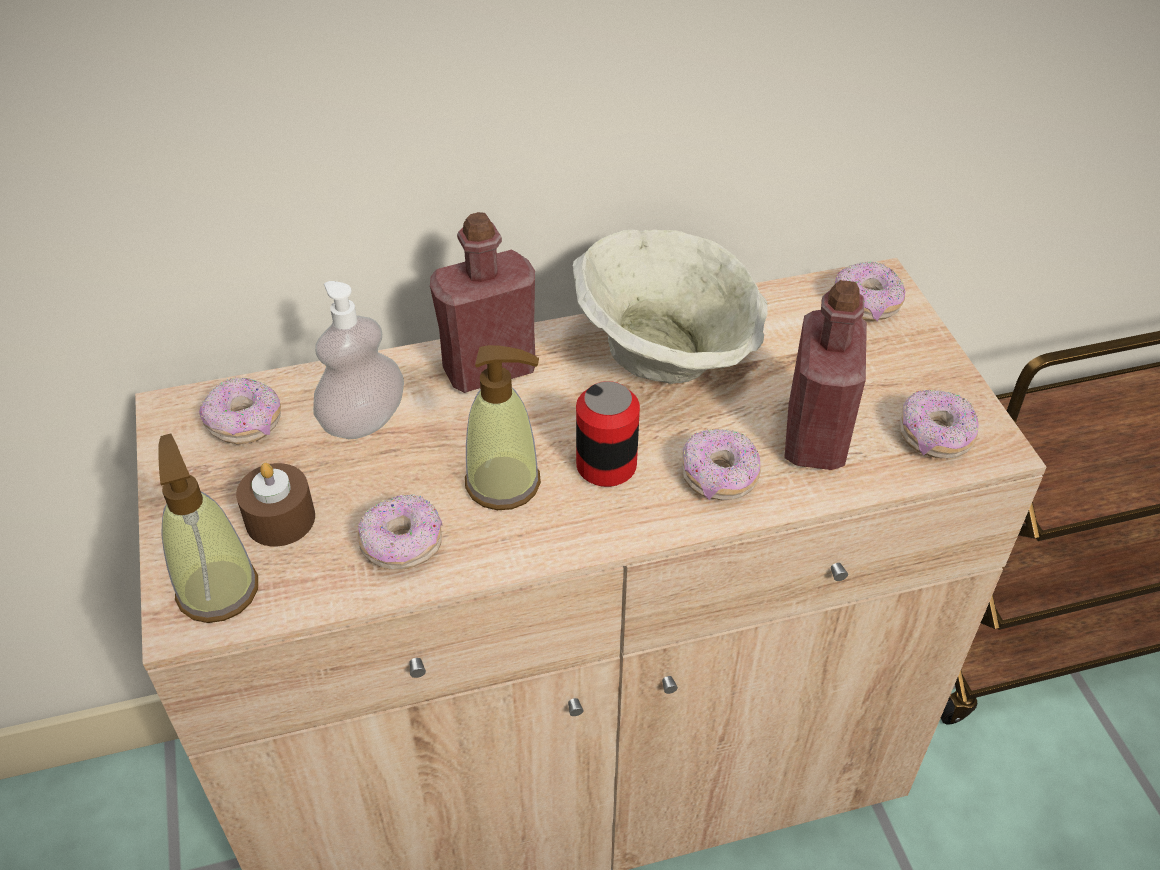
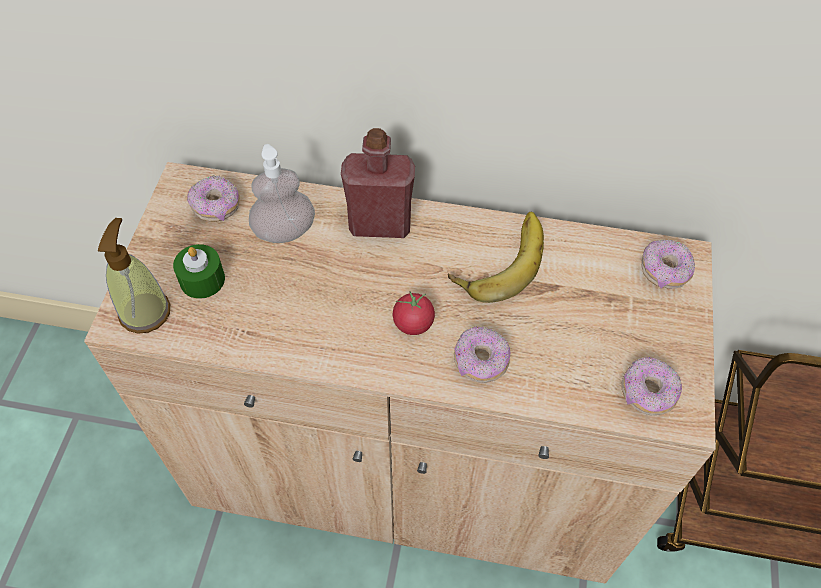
camera: 25 degrees right, 10 degrees up
(280, 519) = (202, 279): brown candle -> green candle
(402, 545) = (261, 327): donut -> none
(503, 483) = (343, 309): soap dispenser -> none
(606, 465) = (413, 323): can -> tomato
(667, 357) = (499, 259): beige bowl -> banana
(815, 438) = (562, 359): red bottle -> none

